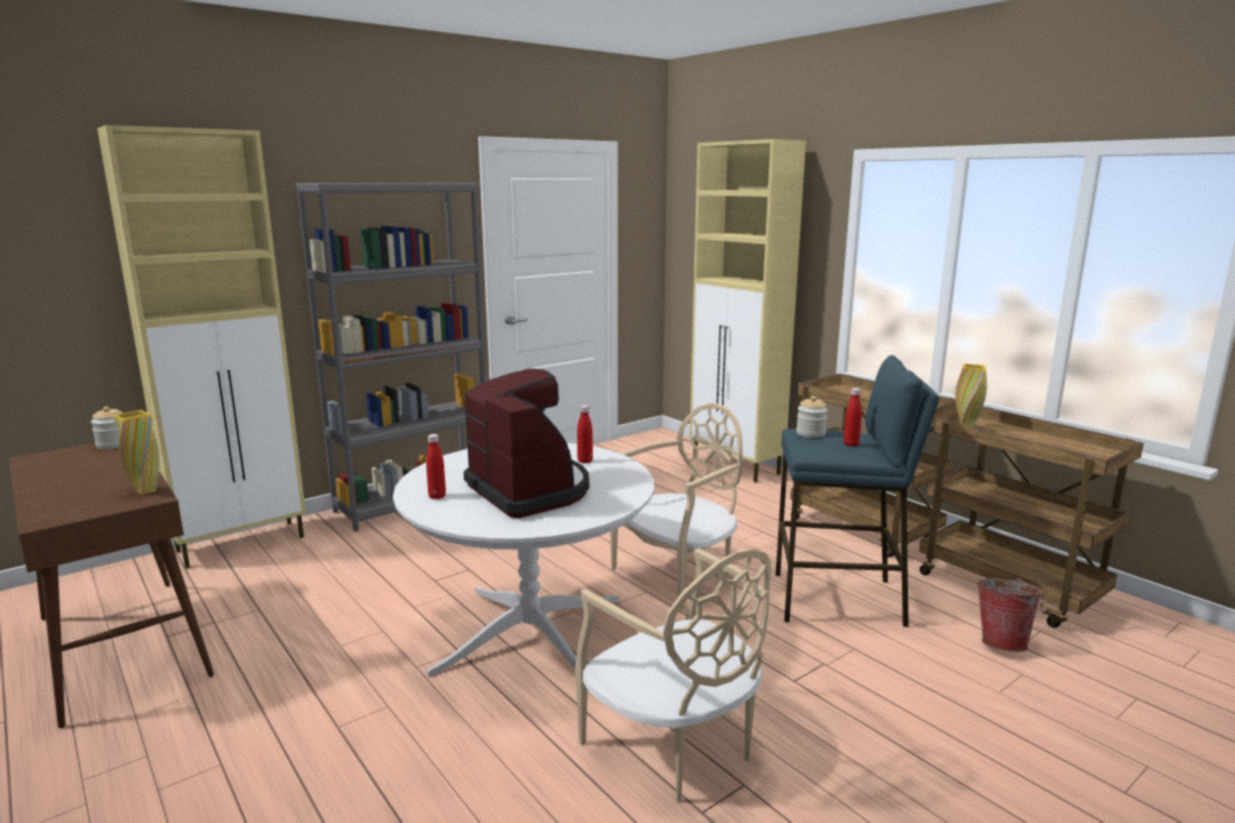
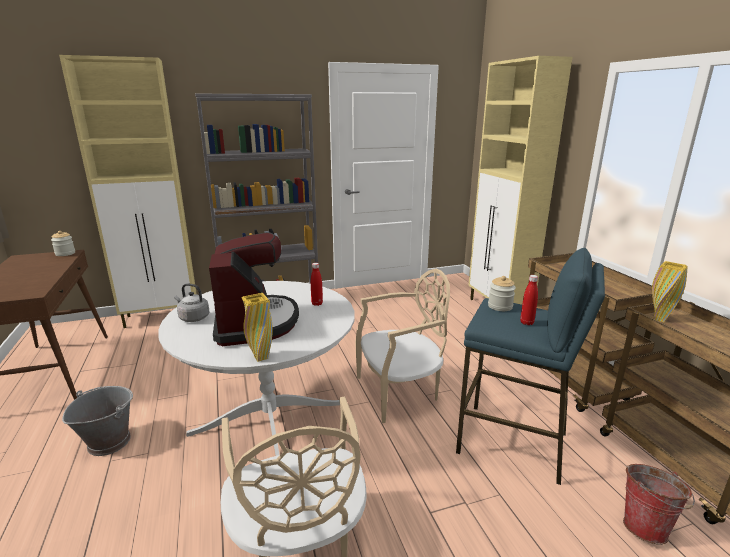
camera: 20 degrees right, 5 degrees up
(146, 491) = (37, 288): yellow vase -> yellow vase (261, 357)
(313, 707) = (109, 441): none -> grey bucket
(437, 496) = (193, 318): red bottle -> grey kettle

